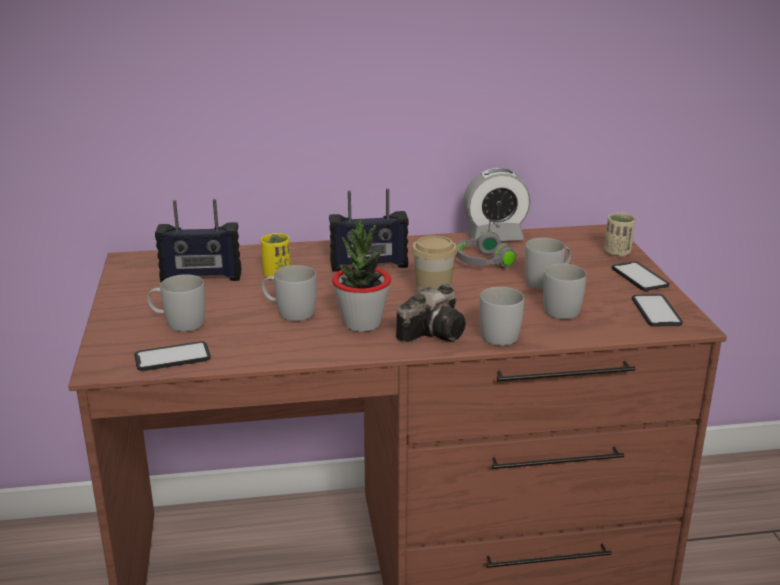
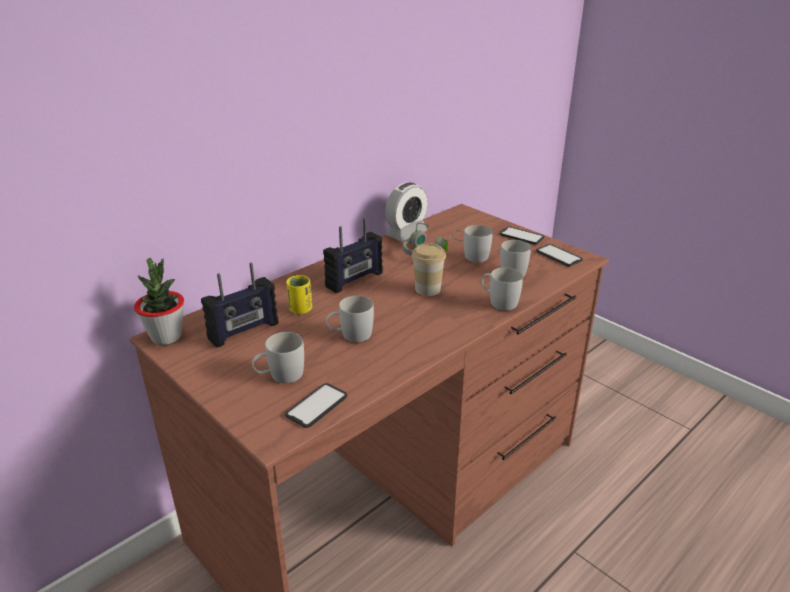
camera: 35 degrees left, 5 degrees up
(362, 324) = (411, 326): potted plant -> potted plant (166, 337)
(435, 332) = (463, 314): camera -> none
(617, 253) = (489, 223): beige cup -> none

